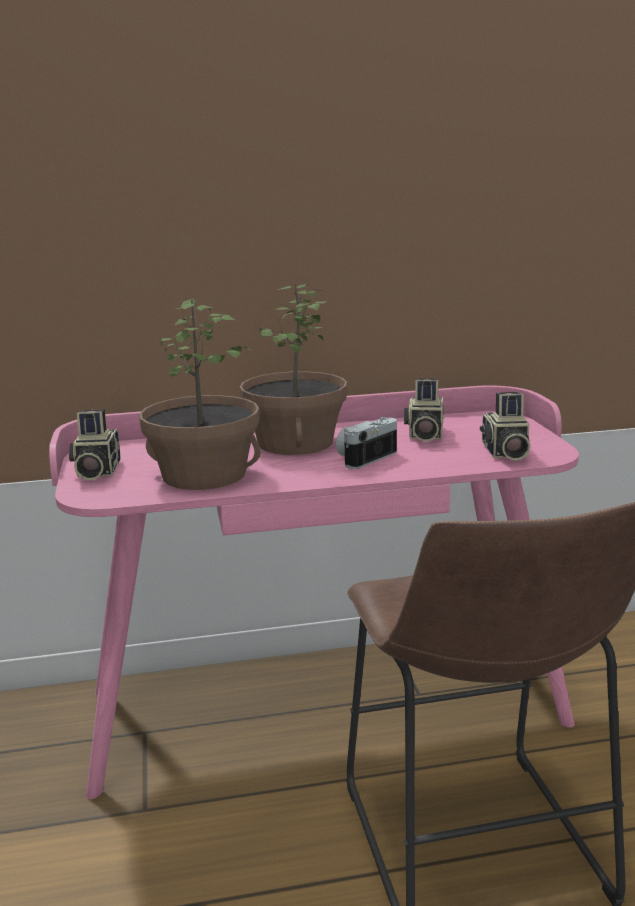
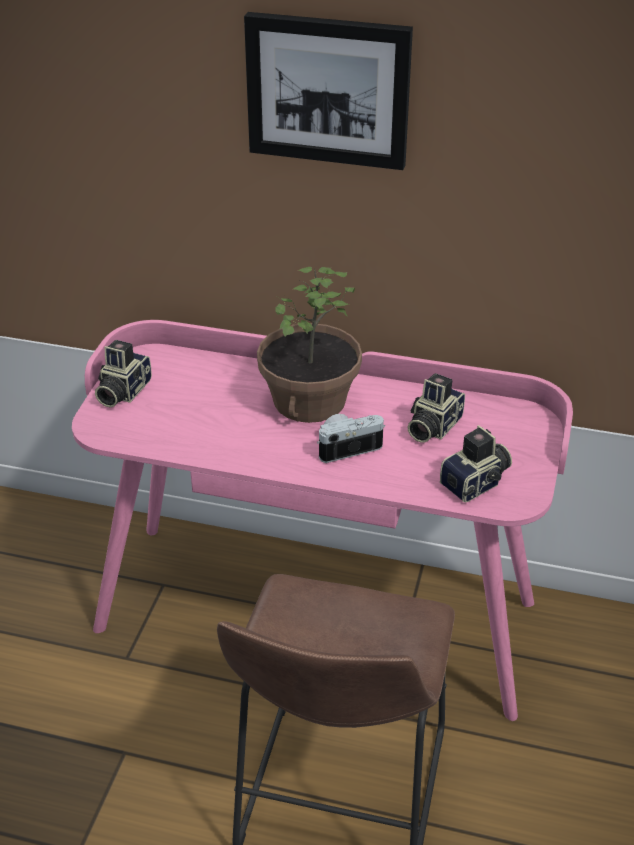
camera: 25 degrees right, 20 degrees up
(203, 475) = (198, 427): potted plant -> none
(270, 124) = (328, 90): none -> picture
(504, 453) = (477, 483): camera -> camera turned 150 degrees counterclockwise

